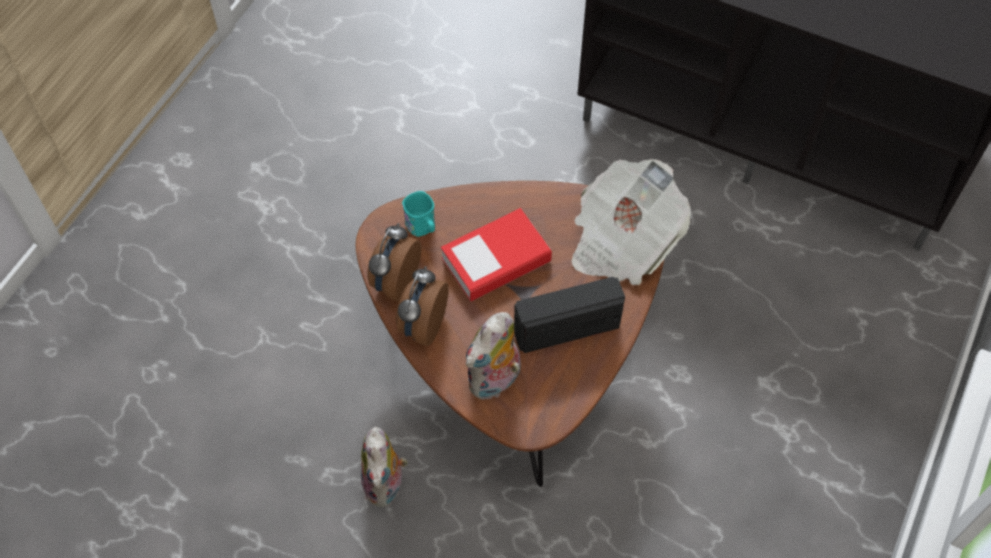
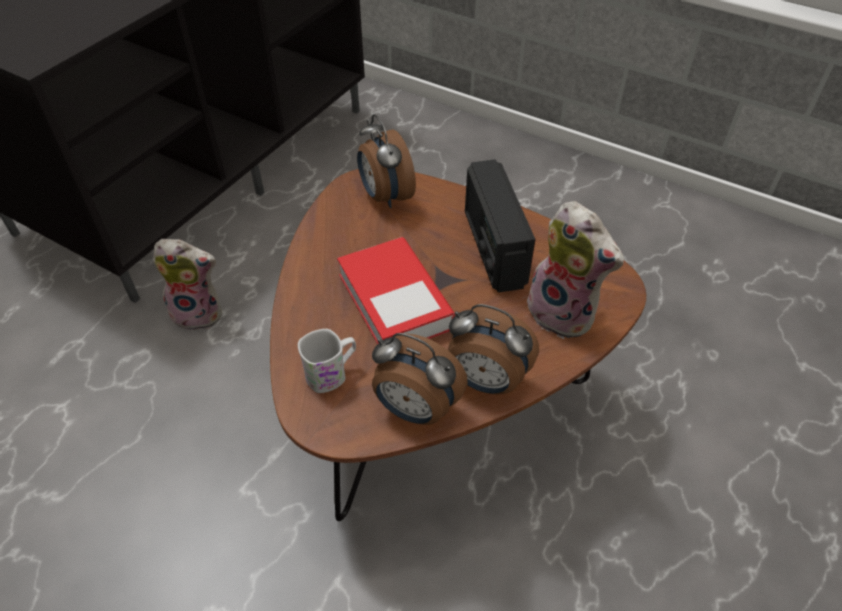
camera: 85 degrees left, 10 degrees down
(386, 484) = (594, 535): plush toy -> plush toy (200, 312)
(423, 228) = (332, 373): turquoise mug -> white mug
(622, 240) = (385, 196): newspaper -> alarm clock

